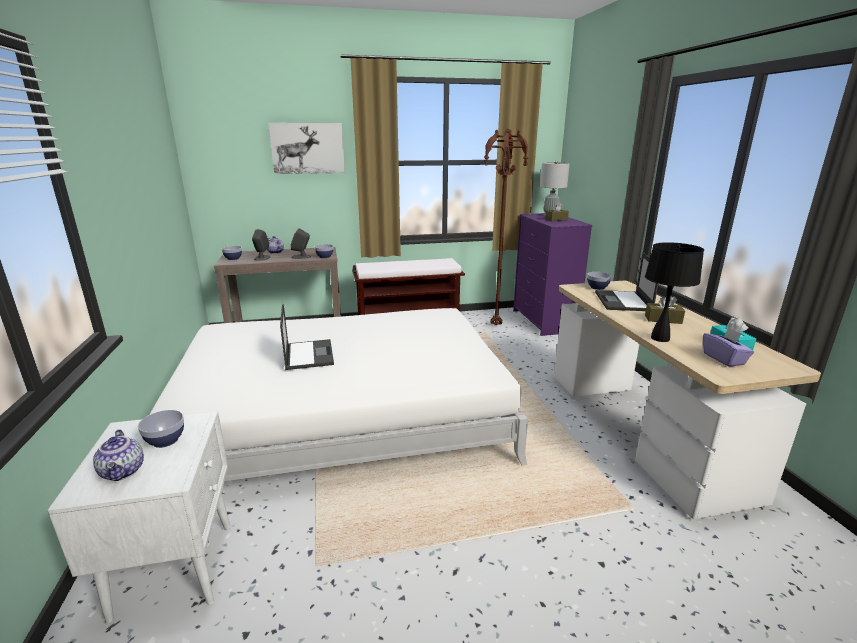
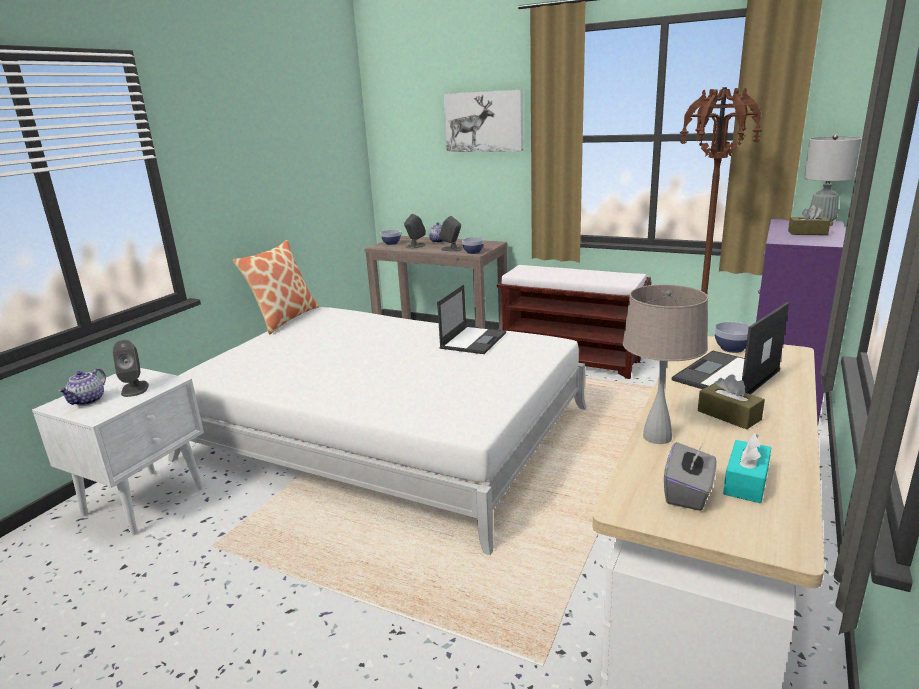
camera: 40 degrees right, 0 degrees up
(165, 440) = (135, 389): bowl -> grey speaker
(187, 342) = (284, 319): none -> pillow
(308, 354) = (346, 353): laptop -> laptop (473, 340)
(660, 338) = (657, 437): black table lamp -> beige table lamp
(724, 359) = (688, 493): purple tissue box -> grey tissue box

